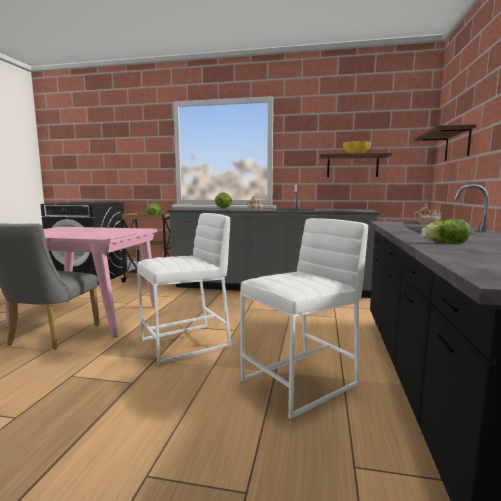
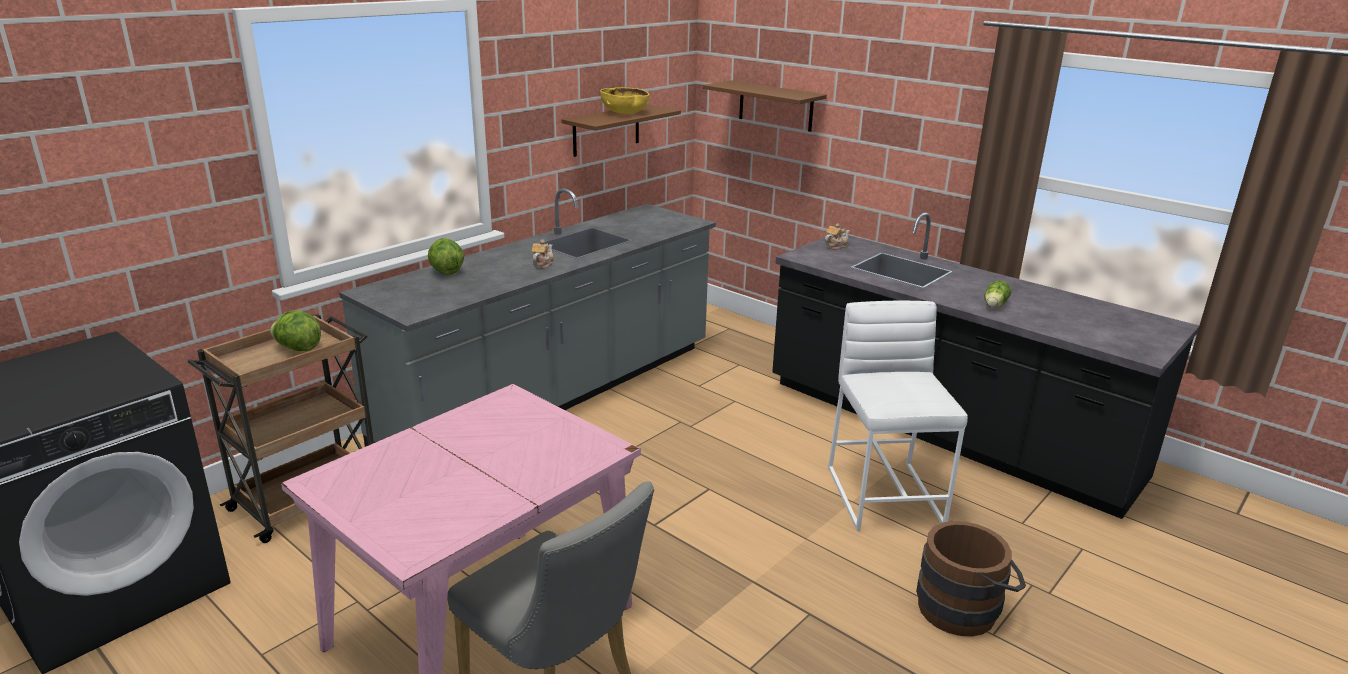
camera: 60 degrees left, 15 degrees up
(176, 450) = (964, 608): none -> brown bucket
(186, 343) = (718, 541): white stool -> none

